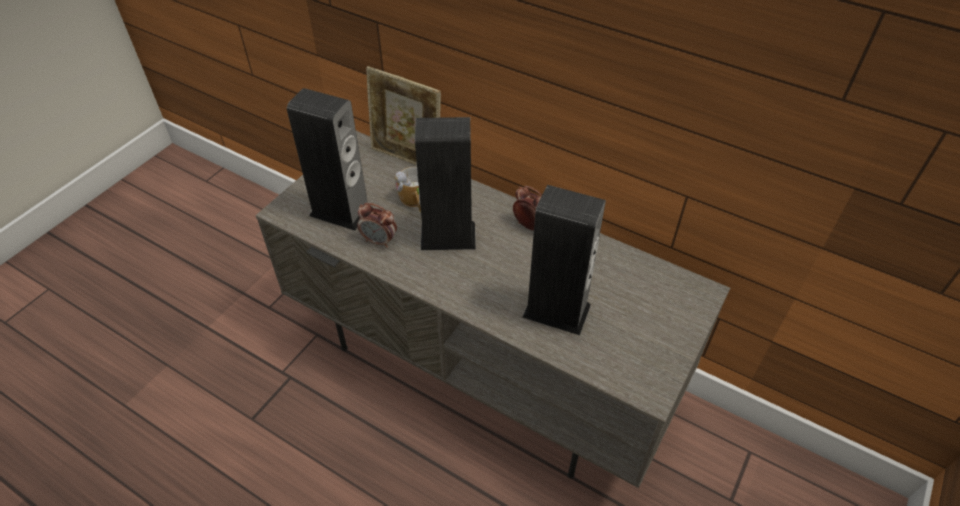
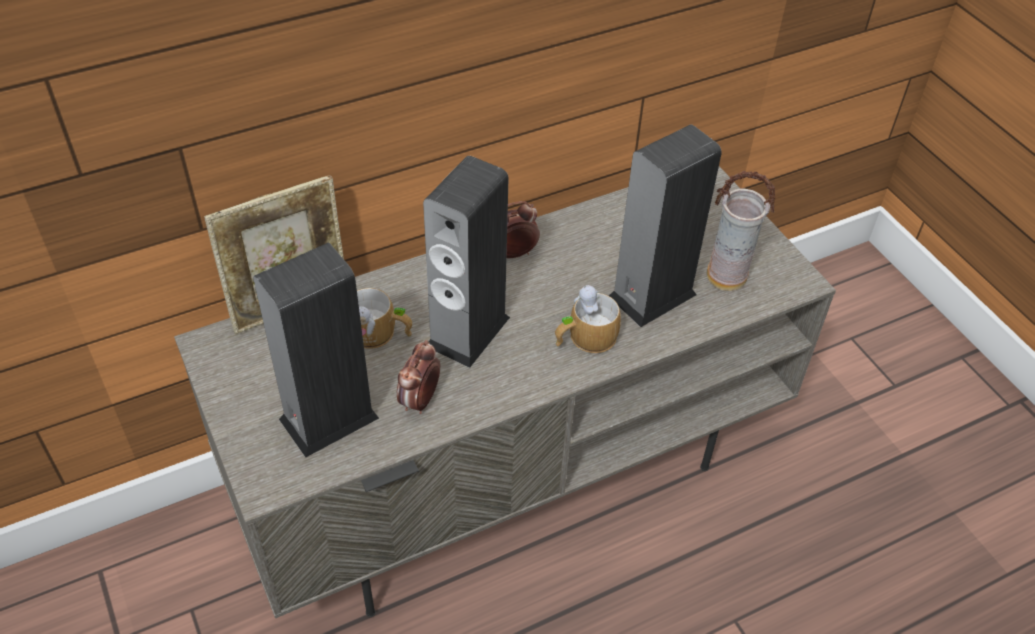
camera: 60 degrees left, 0 degrees up
(379, 241) = (420, 401): alarm clock -> alarm clock turned 150 degrees clockwise
(487, 292) = (584, 338): none -> mug
(611, 346) = (726, 278): none -> vase

